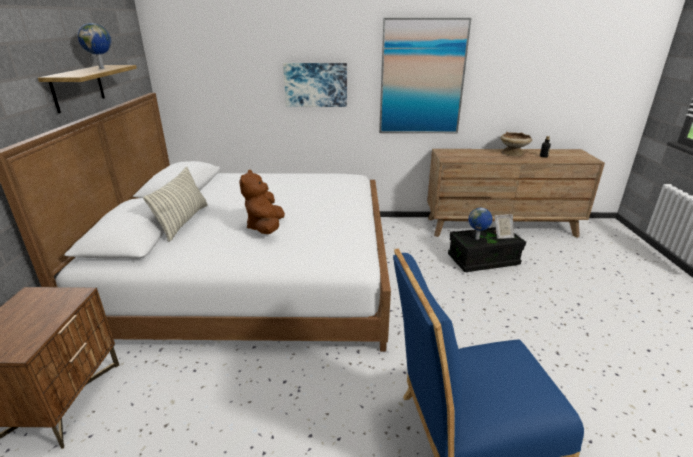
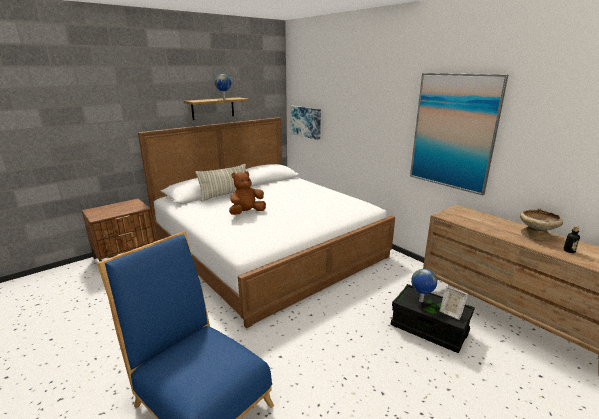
camera: 50 degrees right, 5 degrees down
(316, 85) = (369, 125): picture -> picture (306, 122)

